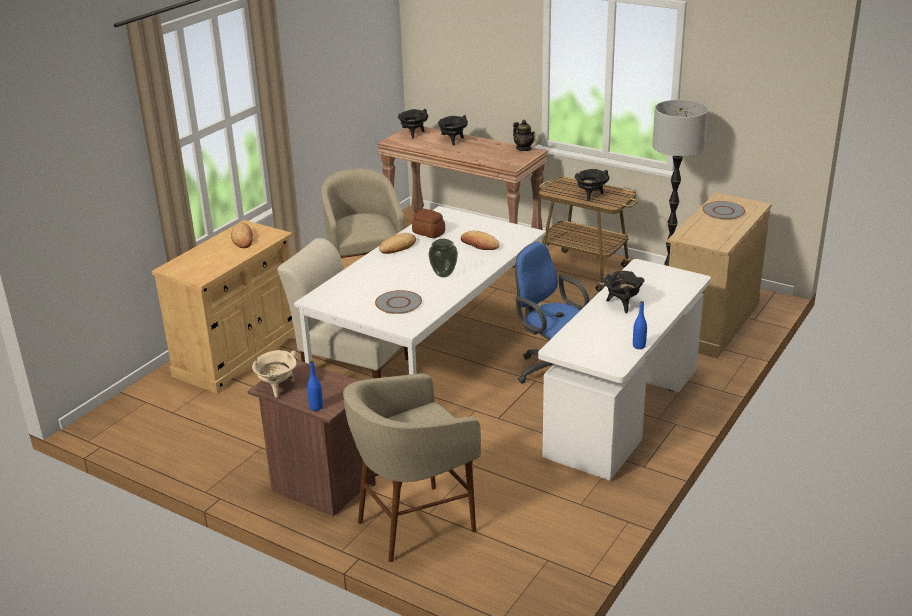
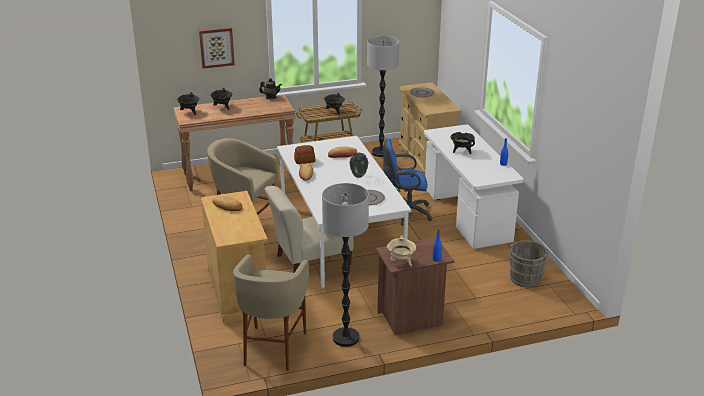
camera: 50 degrees left, 0 degrees up
(227, 461) = (345, 338): none -> floor lamp
(414, 525) = (479, 306): beige stool -> beige stool (273, 348)
(477, 58) = (216, 47): none -> picture
(537, 532) = (525, 277): none -> grey bucket

